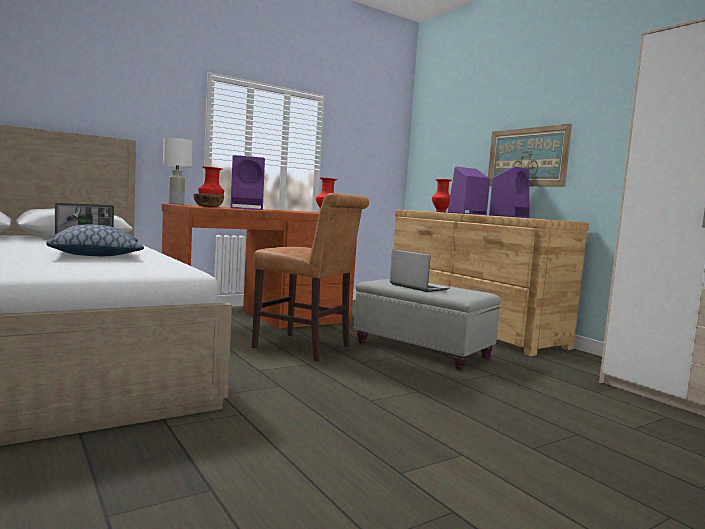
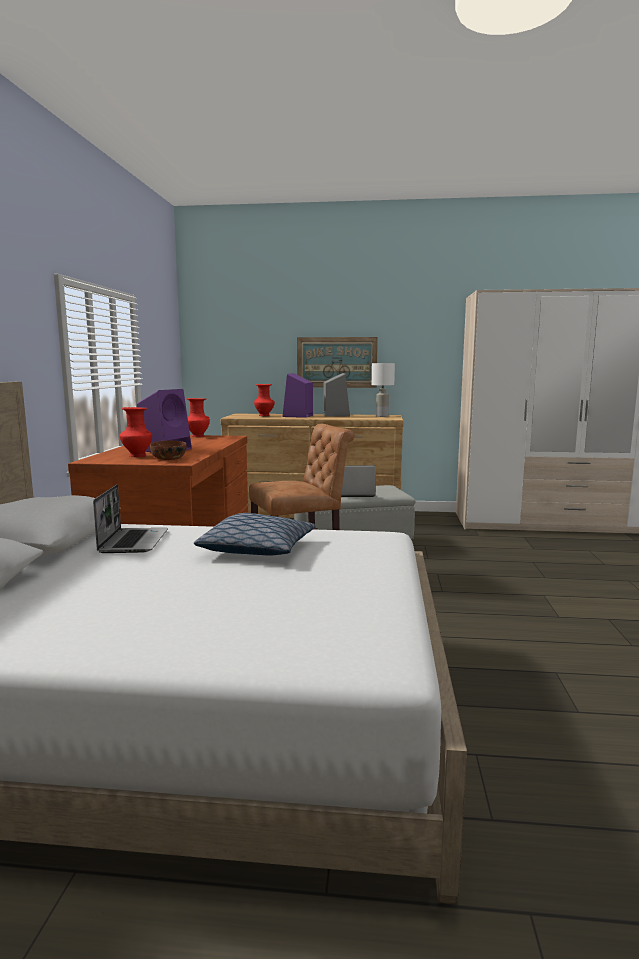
camera: 50 degrees left, 5 degrees up
(176, 204) = (91, 460): white table lamp -> white table lamp (381, 416)
(509, 216) = (336, 415): purple speaker -> grey speaker

